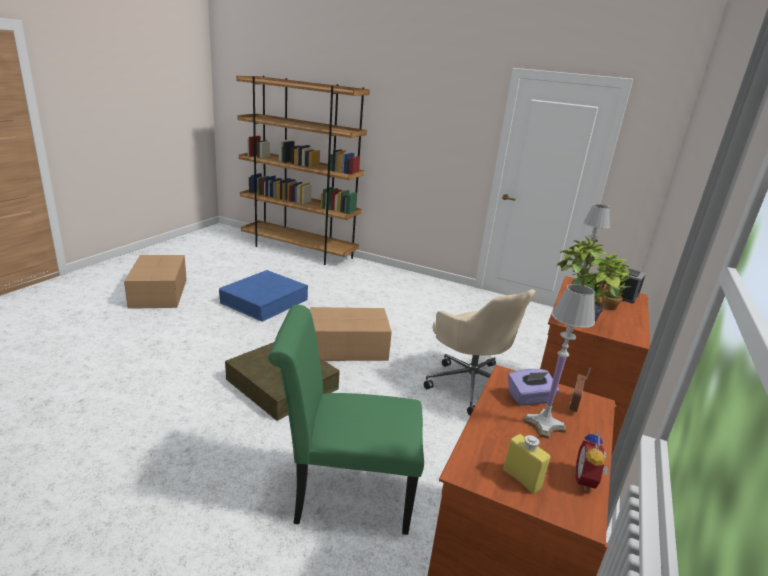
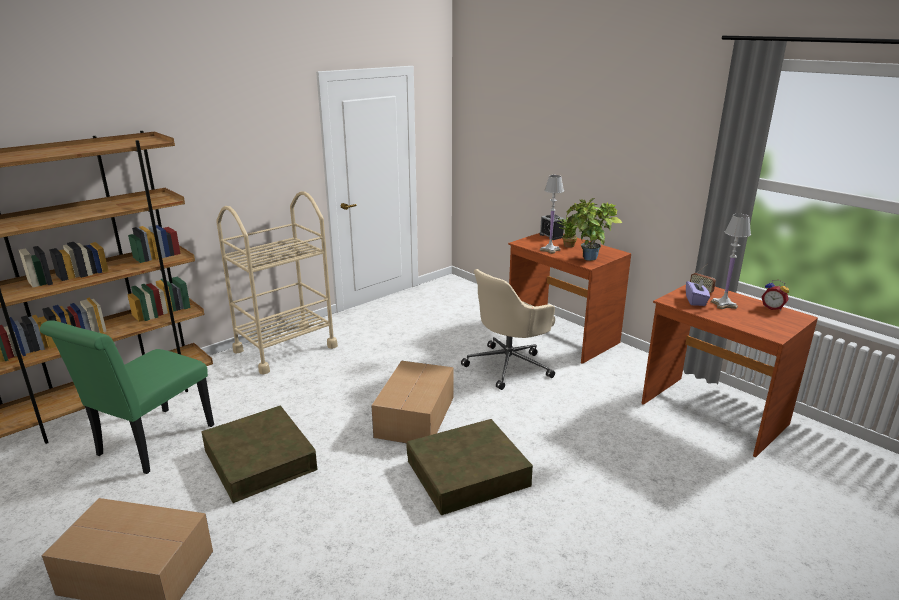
camera: 65 degrees left, 0 degrees up
(264, 301) = (260, 460): blue storage box -> brown storage box
(344, 493) = (636, 463): green chair -> green chair (150, 444)
(401, 280) = (285, 348): none -> beige cart
(470, 384) = (509, 366): beige office chair -> beige office chair turned 150 degrees clockwise
(521, 479) = (776, 323): yellow bottle -> none

